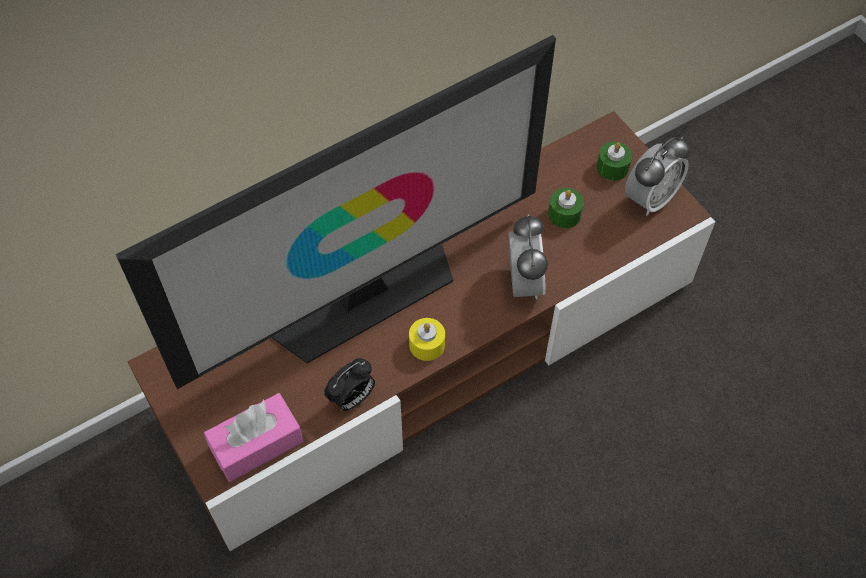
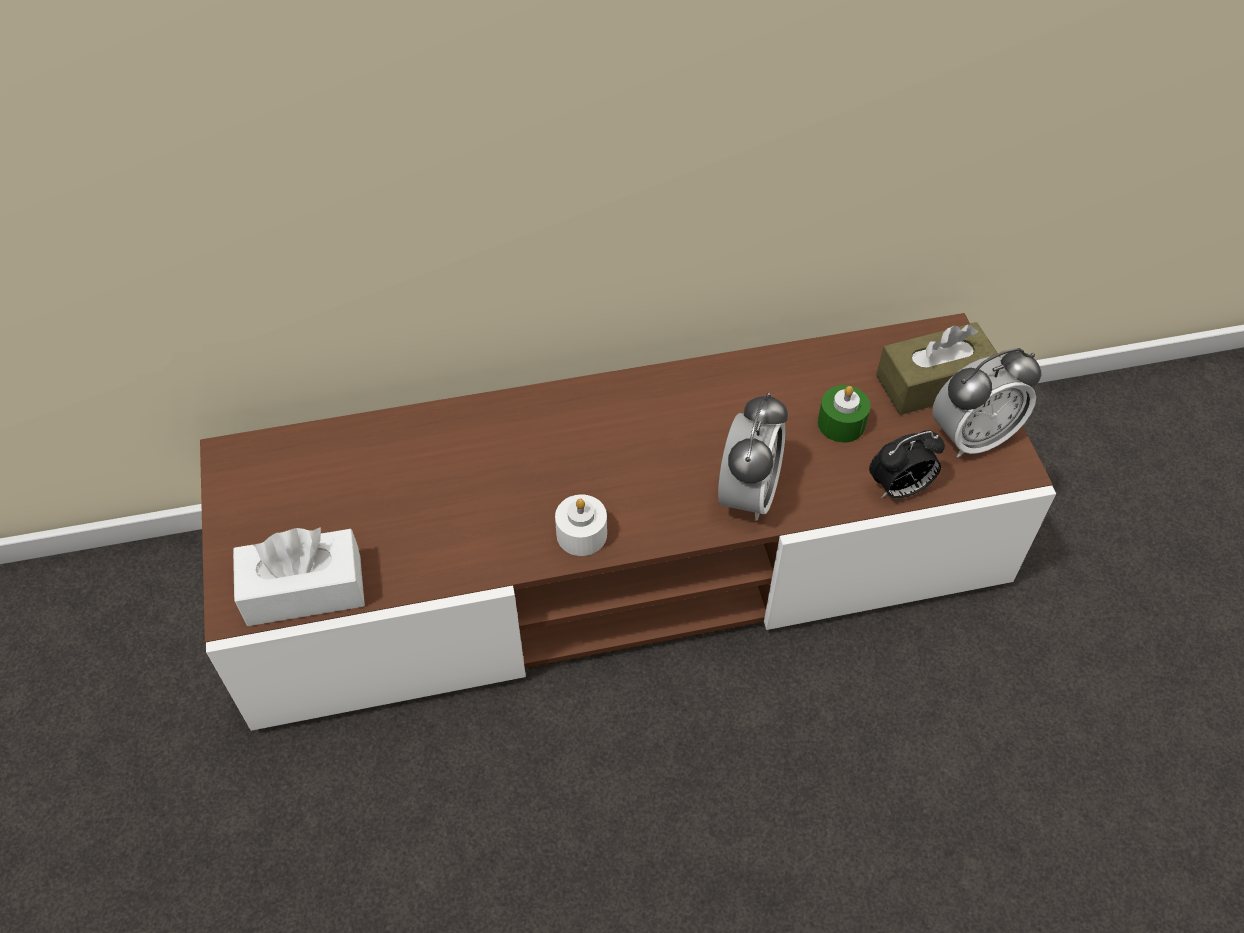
camera: 20 degrees right, 5 degrees down
(256, 444) = (304, 590): pink tissue box -> white tissue box
(352, 398) = (452, 572): alarm clock -> alarm clock (899, 488)
(362, 294) = (526, 446): television -> none
(427, 345) = (581, 534): yellow candle -> white candle
(612, 167) = (933, 383): green candle -> brown tissue box

